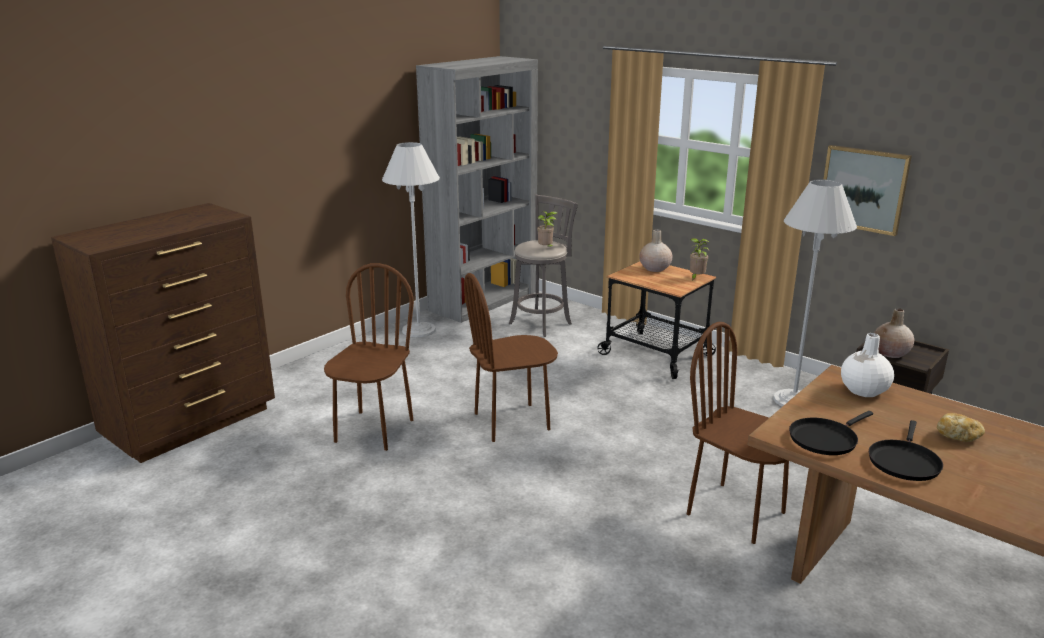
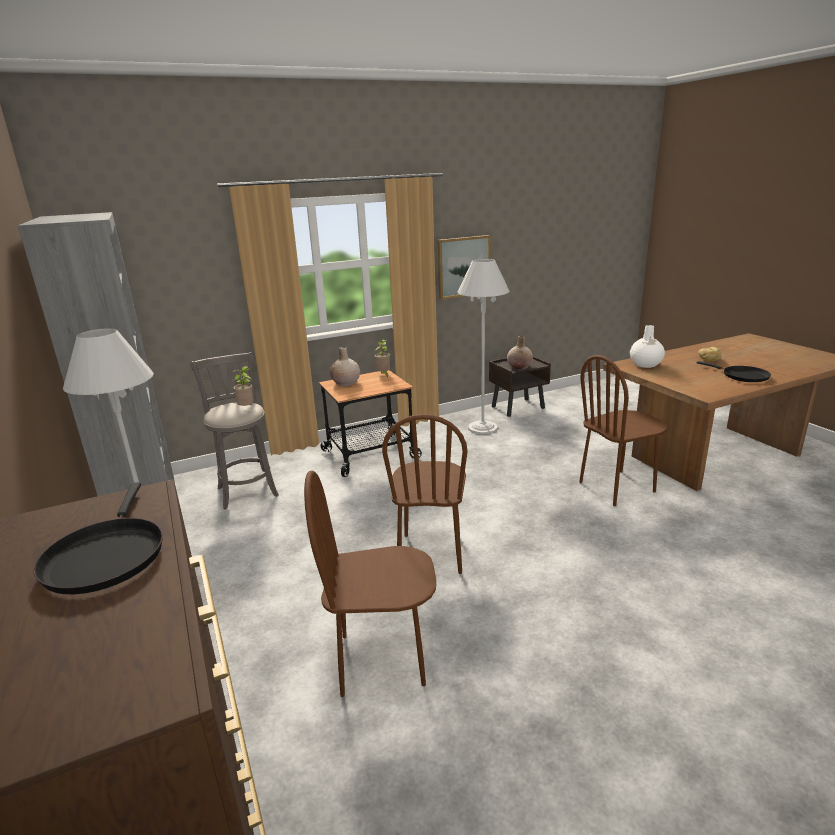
camera: 65 degrees left, 0 degrees up
(373, 430) = (381, 660): brown chair -> brown chair turned 45 degrees counterclockwise
(825, 439) = (713, 386): black frying pan -> black frying pan (106, 556)

